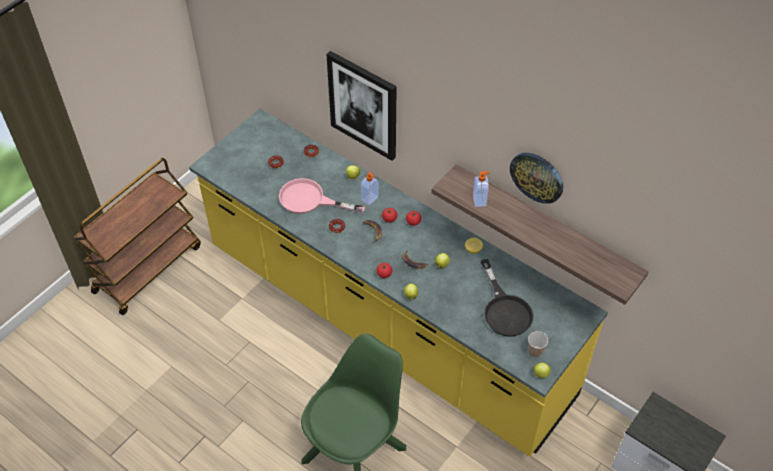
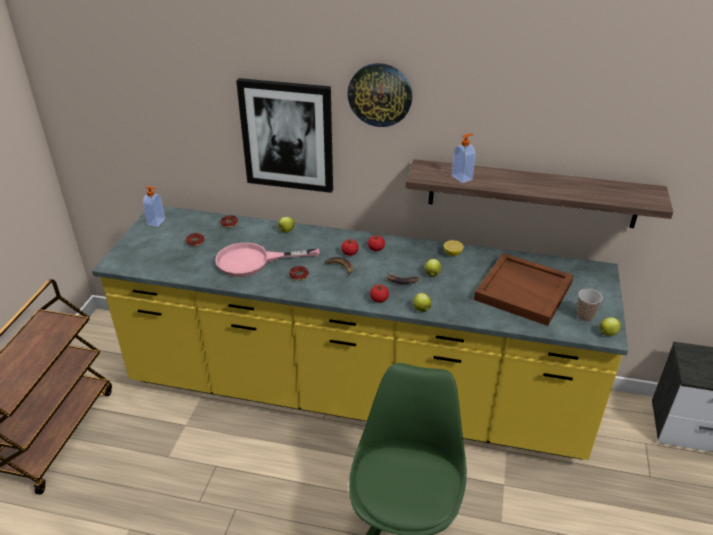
camera: 25 degrees left, 15 degrees down
(370, 198) = (318, 243): soap dispenser -> soap dispenser (157, 222)
(505, 309) = (524, 291): black frying pan -> brown tray
(537, 177) = (521, 125): wall clock -> wall clock (380, 94)

